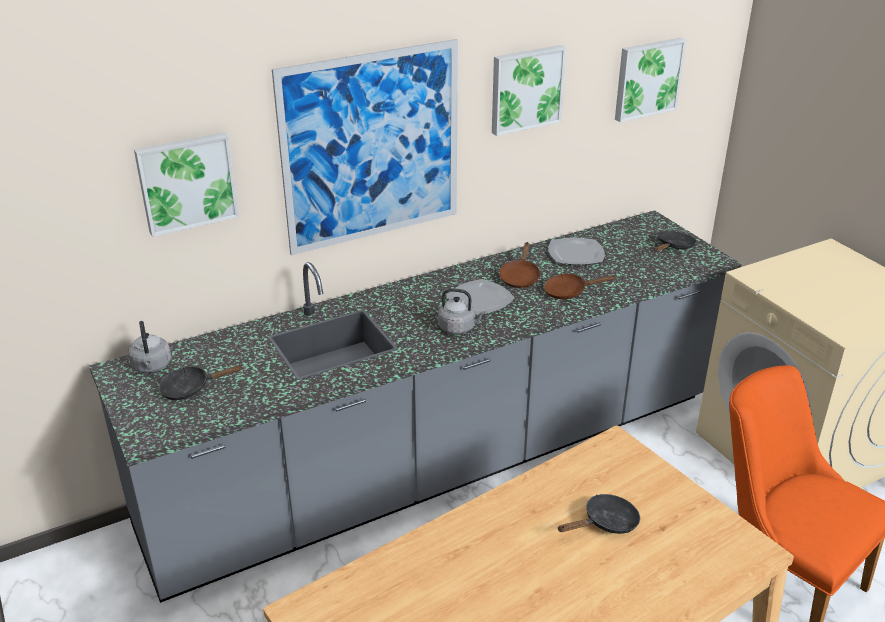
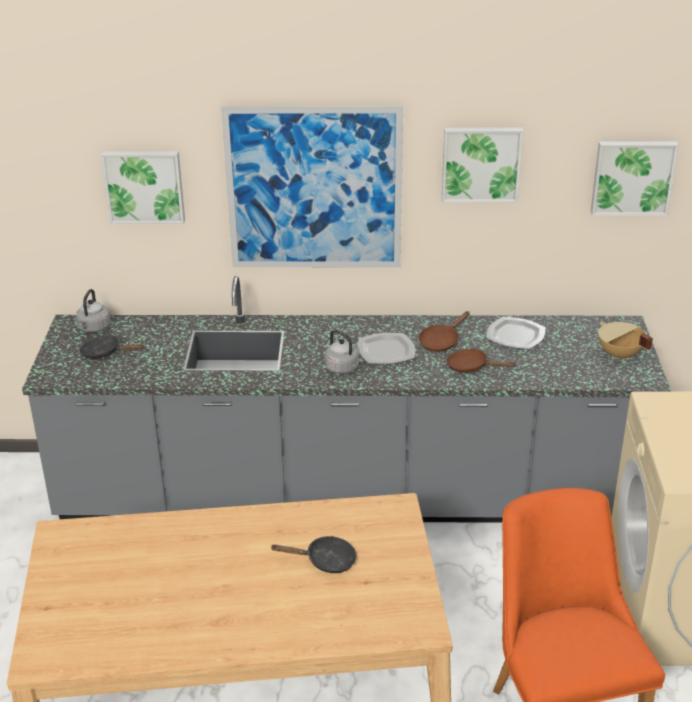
camera: 30 degrees right, 0 degrees up
(673, 247) = (619, 355): black frying pan -> beige cooking pot

